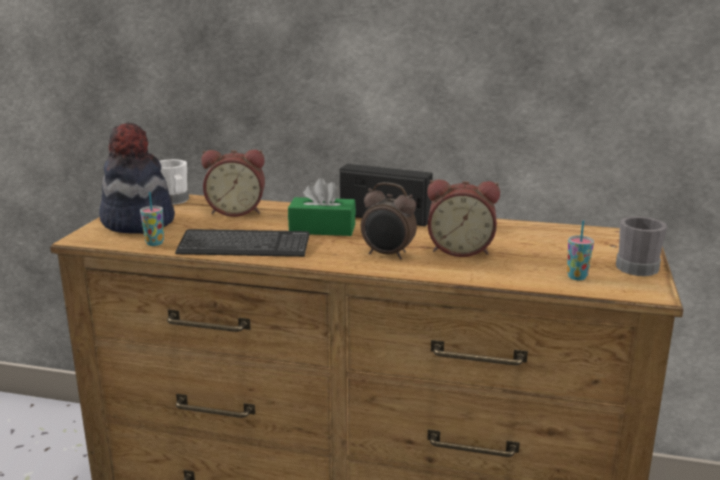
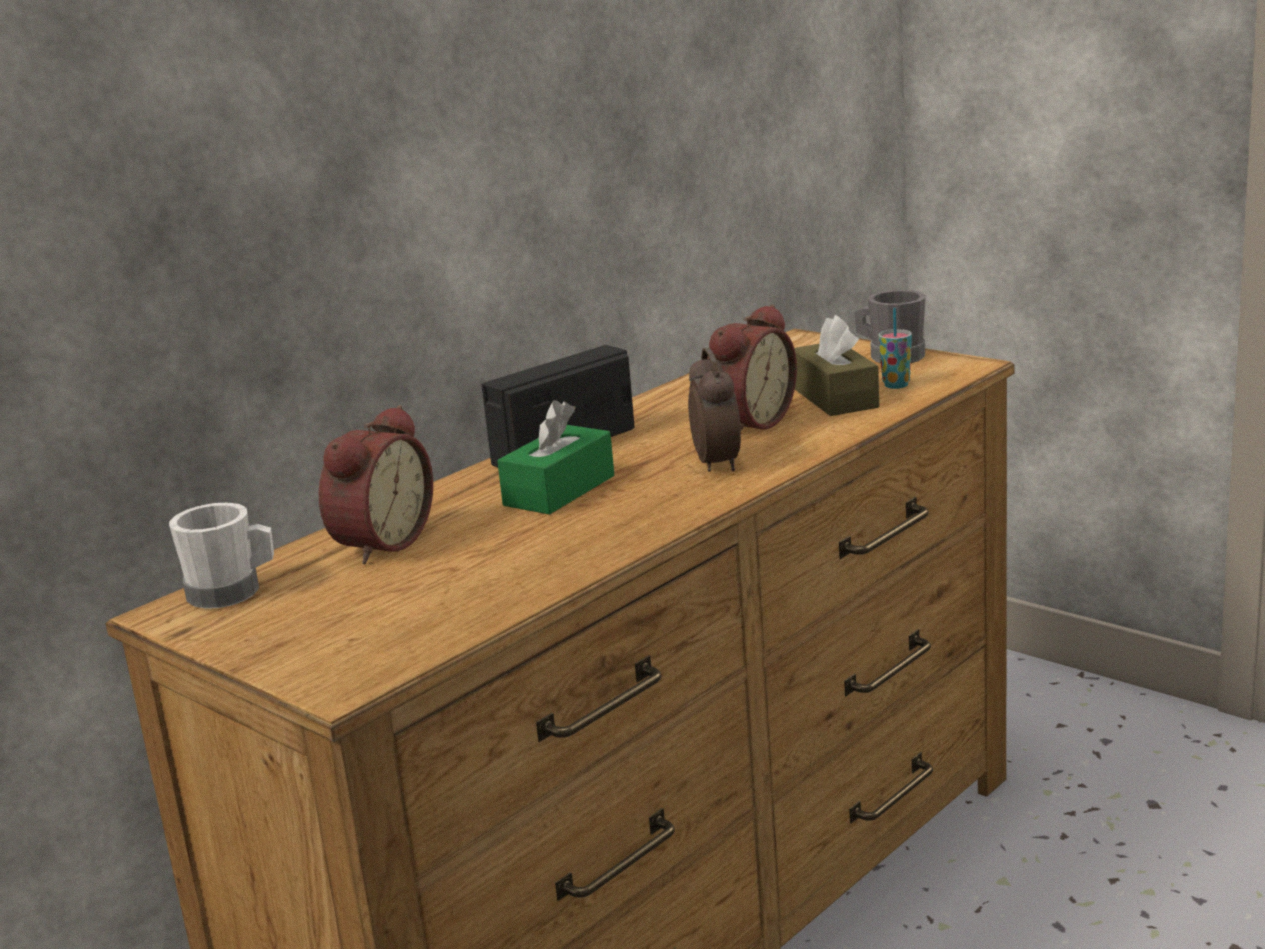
camera: 60 degrees left, 0 degrees up
(137, 222) = (318, 631): hat -> none
(154, 243) = (460, 620): cup -> none
(244, 246) = (569, 551): keyboard -> none
(388, 255) = (718, 464): alarm clock -> alarm clock turned 60 degrees counterclockwise
(531, 264) = (835, 398): none -> brown tissue box

